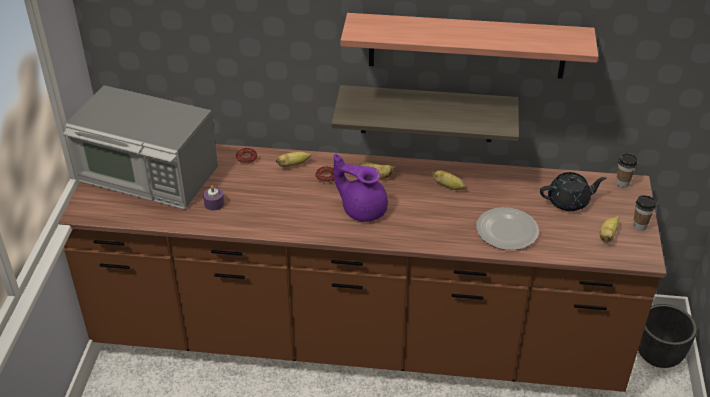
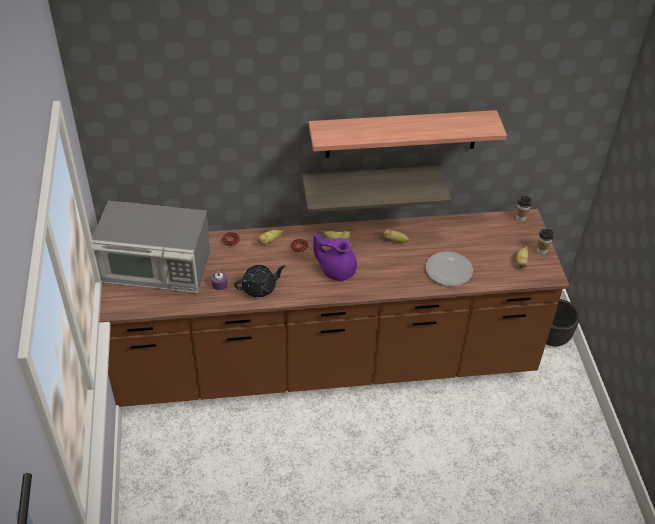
camera: 15 degrees left, 5 degrees up
(569, 201) = (486, 239): black teapot -> black teapot (260, 288)

